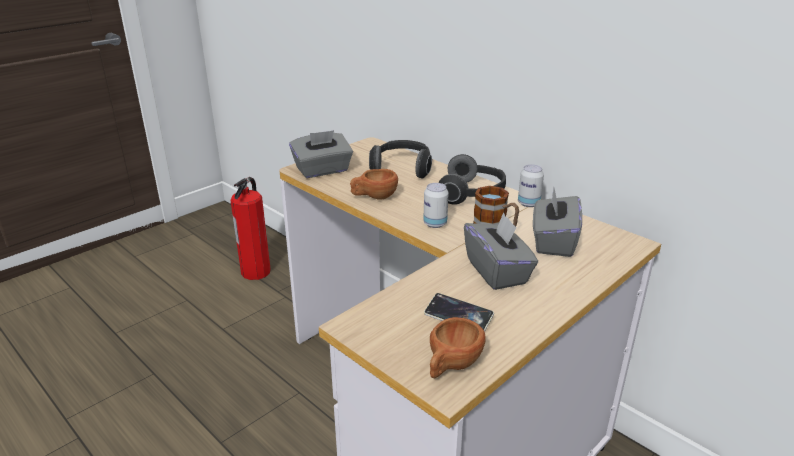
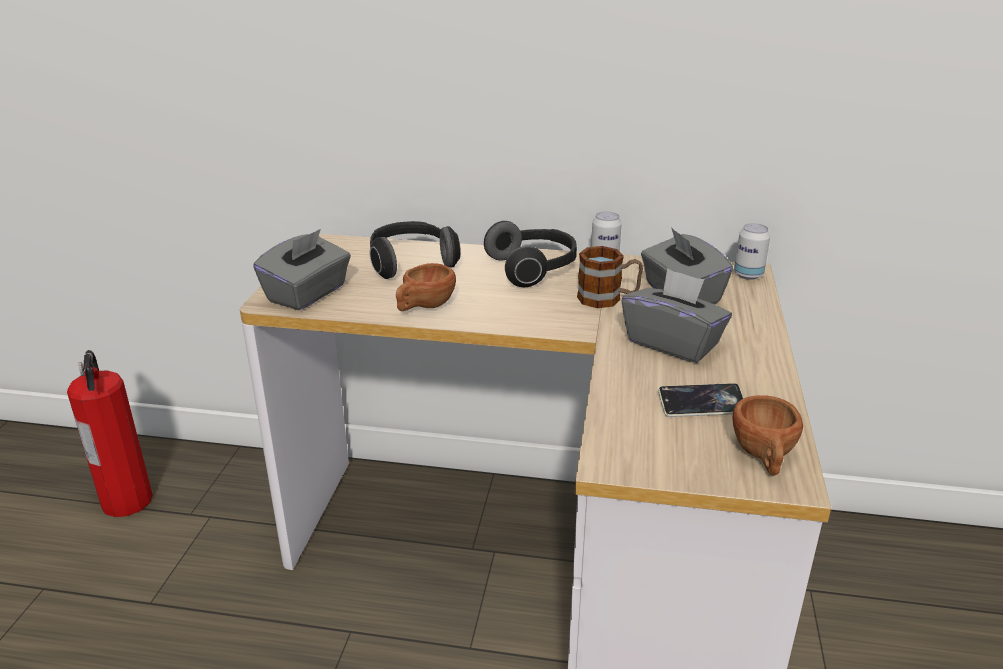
camera: 35 degrees left, 0 degrees up
(435, 224) = (539, 315): can -> can (748, 275)

